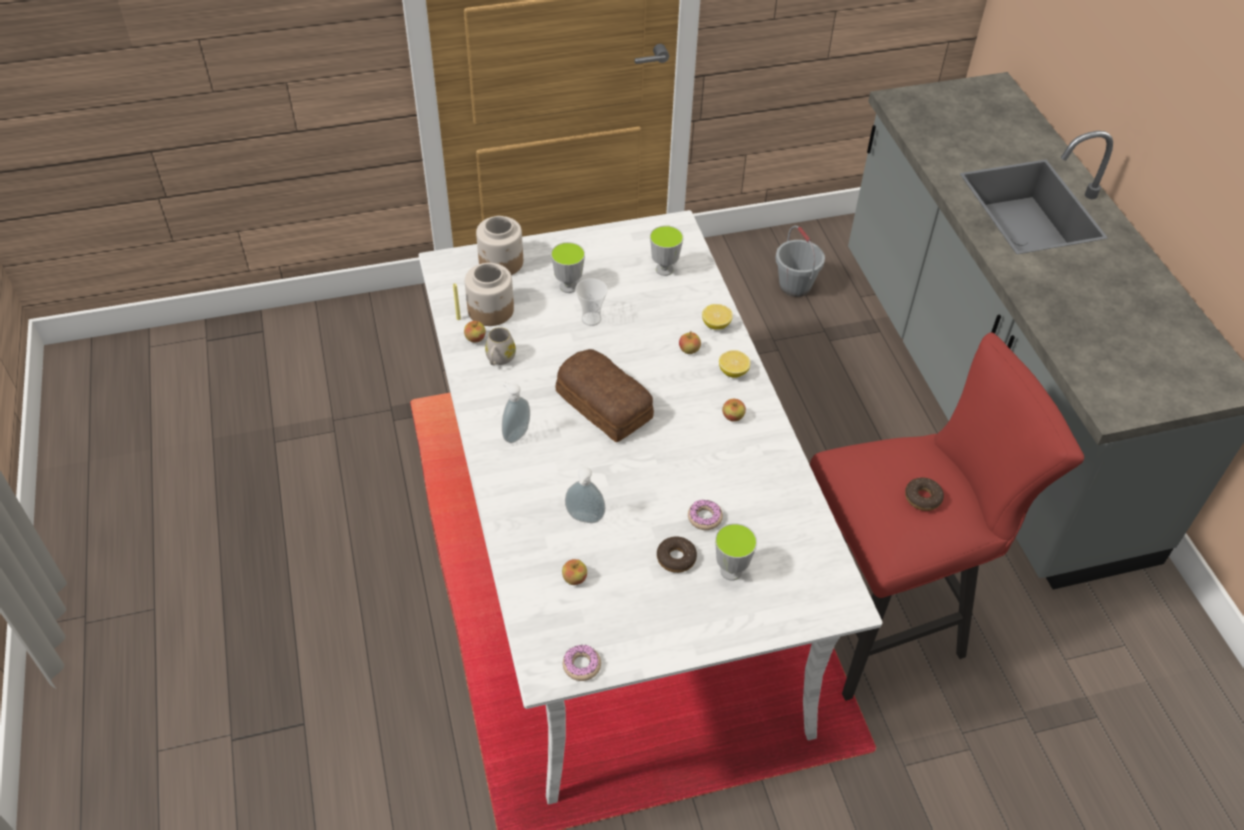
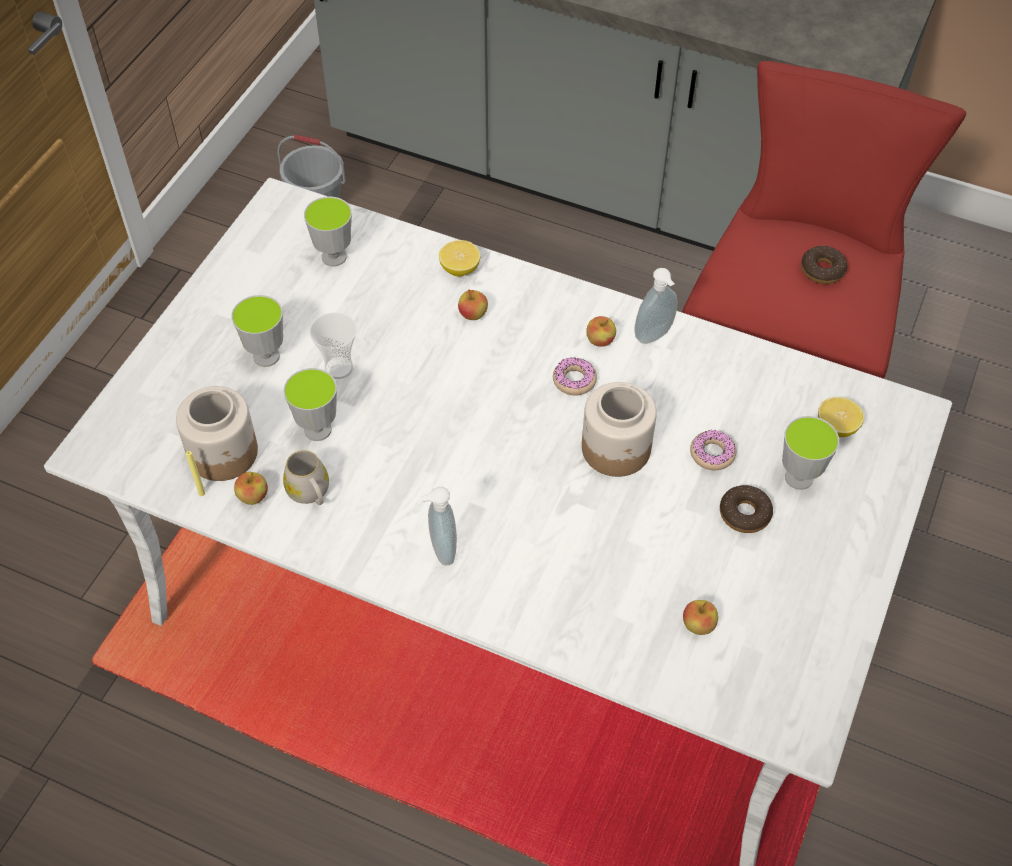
camera: 50 degrees left, 5 degrees up
(501, 263) = (157, 394): jar -> jar (616, 449)
(542, 336) = (317, 429): none -> cup
(581, 665) = (819, 693): donut -> donut (574, 380)
(584, 519) = (623, 562): soap dispenser -> soap dispenser (655, 336)
(604, 403) = (476, 438): bread -> none
(733, 372) = (539, 299): lemon -> lemon (836, 427)

